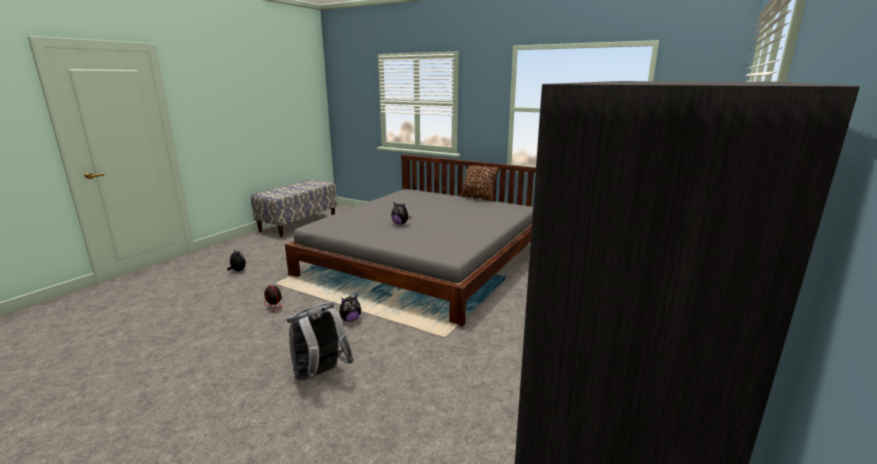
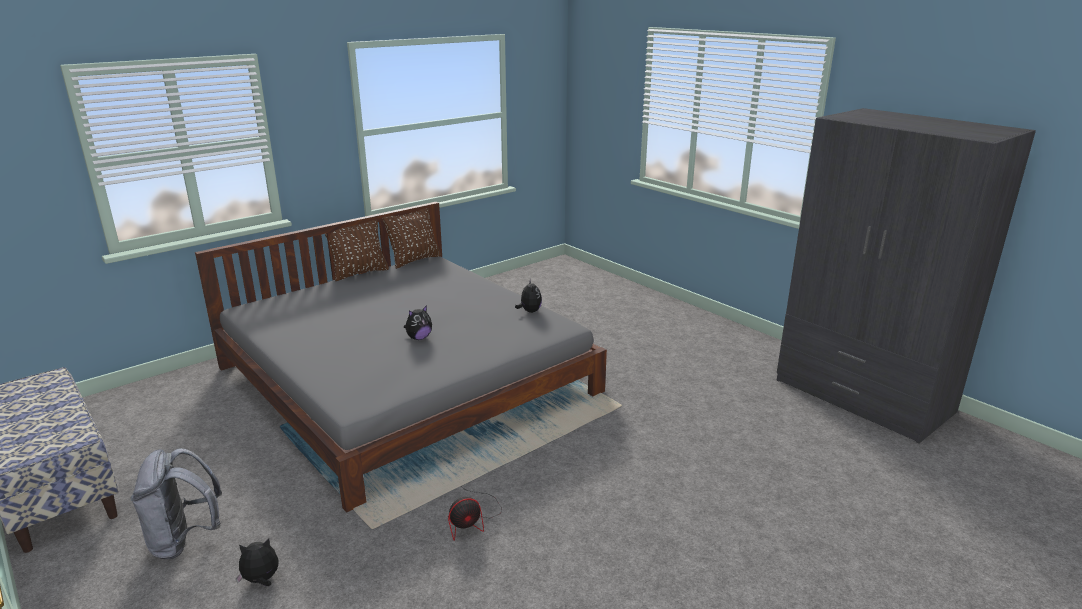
camera: 70 degrees left, 5 degrees up
(320, 375) = (664, 496): grey backpack -> grey backpack (185, 540)
(350, 319) = (547, 463): plush toy -> plush toy (529, 311)
(516, 204) = (414, 260): none -> brown pillow

